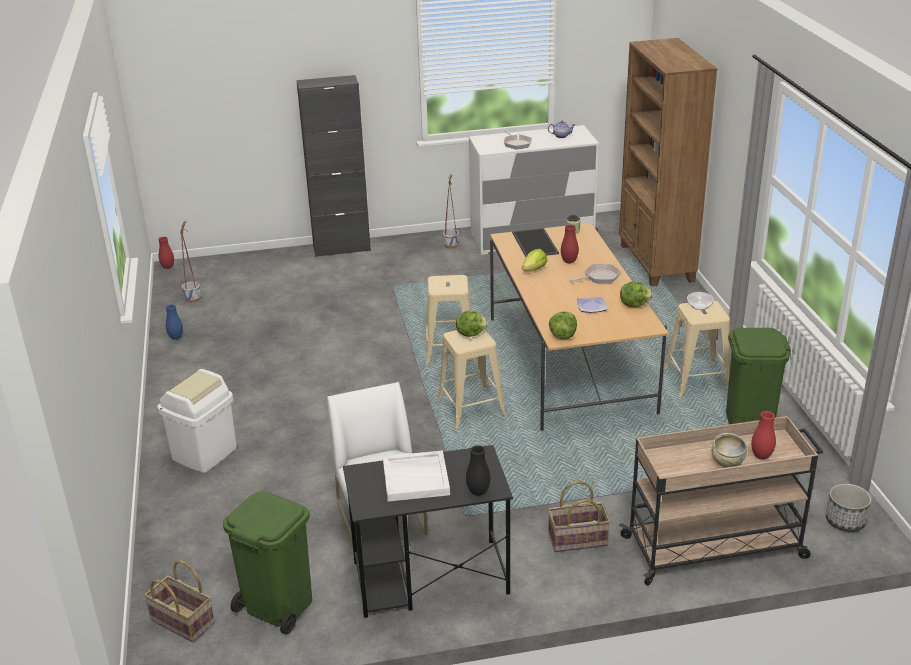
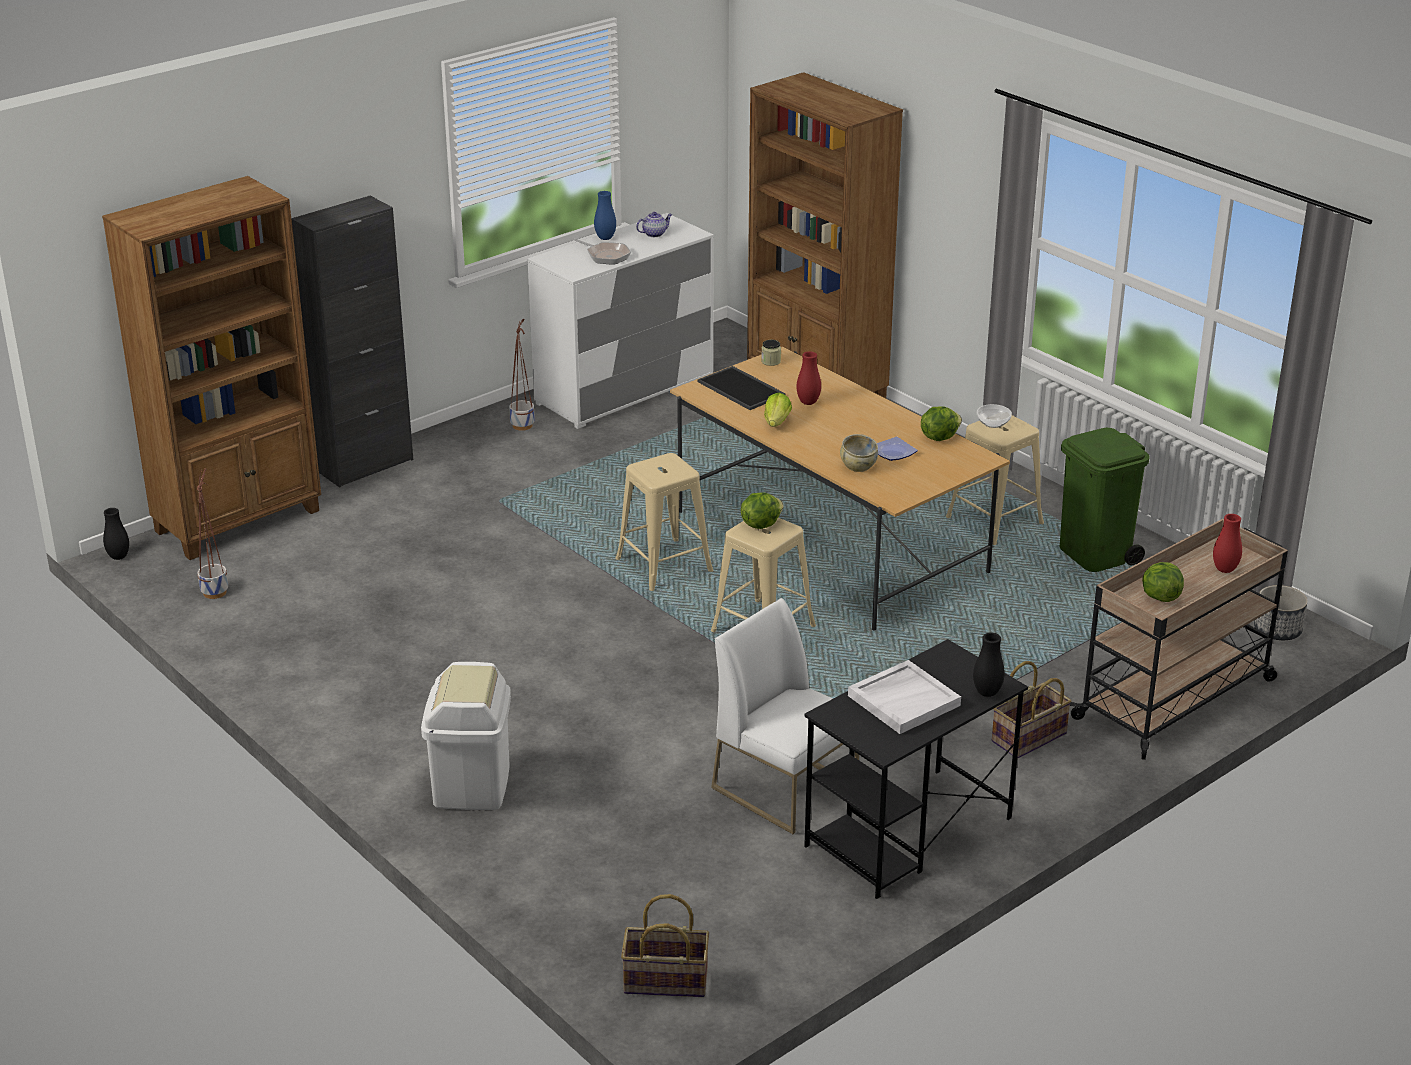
camera: 30 degrees left, 0 degrees up
(168, 267) = (118, 557): red vase -> black vase
(176, 337) = (252, 652): blue vase -> blue vase (605, 238)
(246, 263) = (239, 521): none -> brown bookcase
(277, 605) = (762, 923): green trash can -> none
(562, 335) = (896, 495): lettuce -> lettuce (1160, 597)
(599, 277) = (865, 413): frying pan -> none
(727, 462) = (1197, 585): beige bowl -> beige bowl (858, 466)

